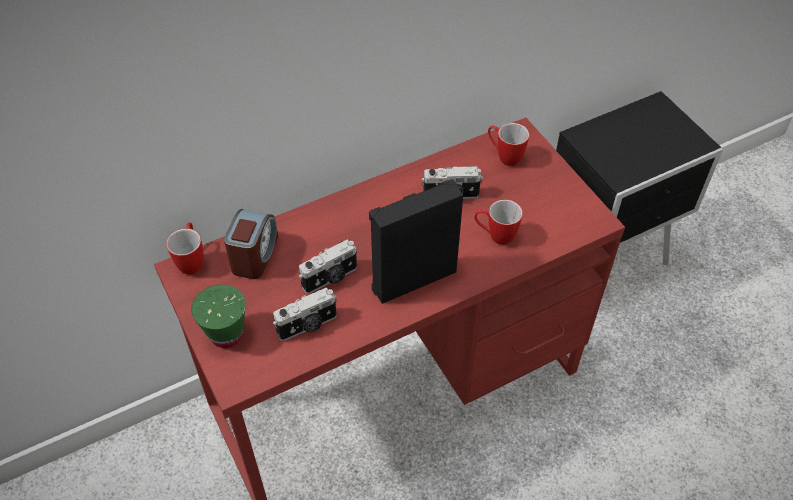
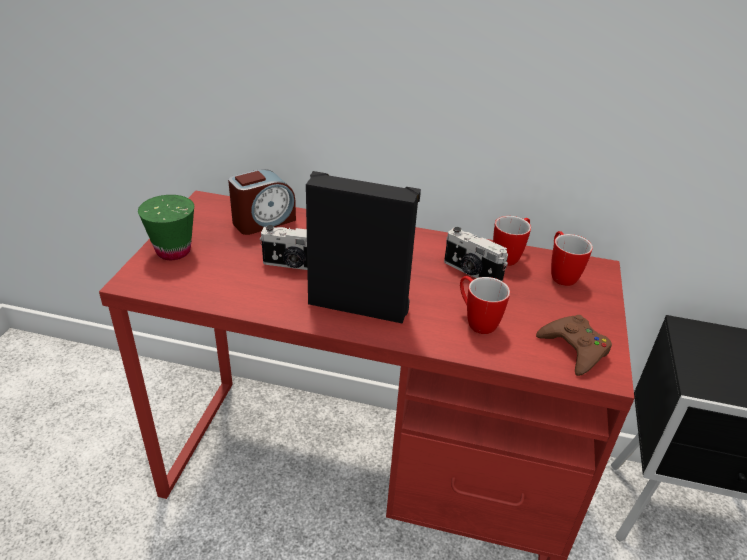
camera: 40 degrees right, 15 degrees down
(192, 260) = (220, 201): mug -> mug (510, 256)
(308, 326) = (233, 282): camera -> none
(567, 214) = (574, 349): none -> brown game controller

